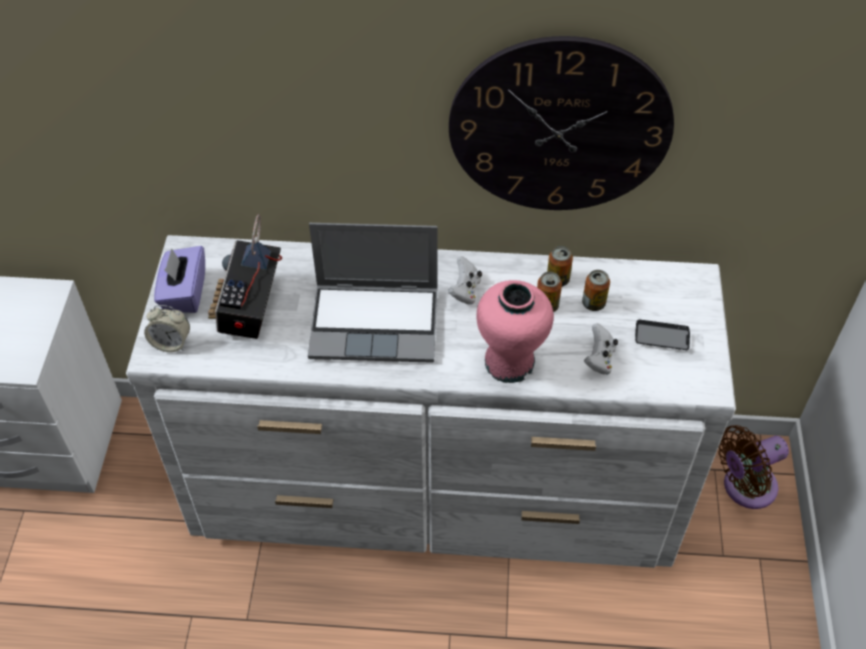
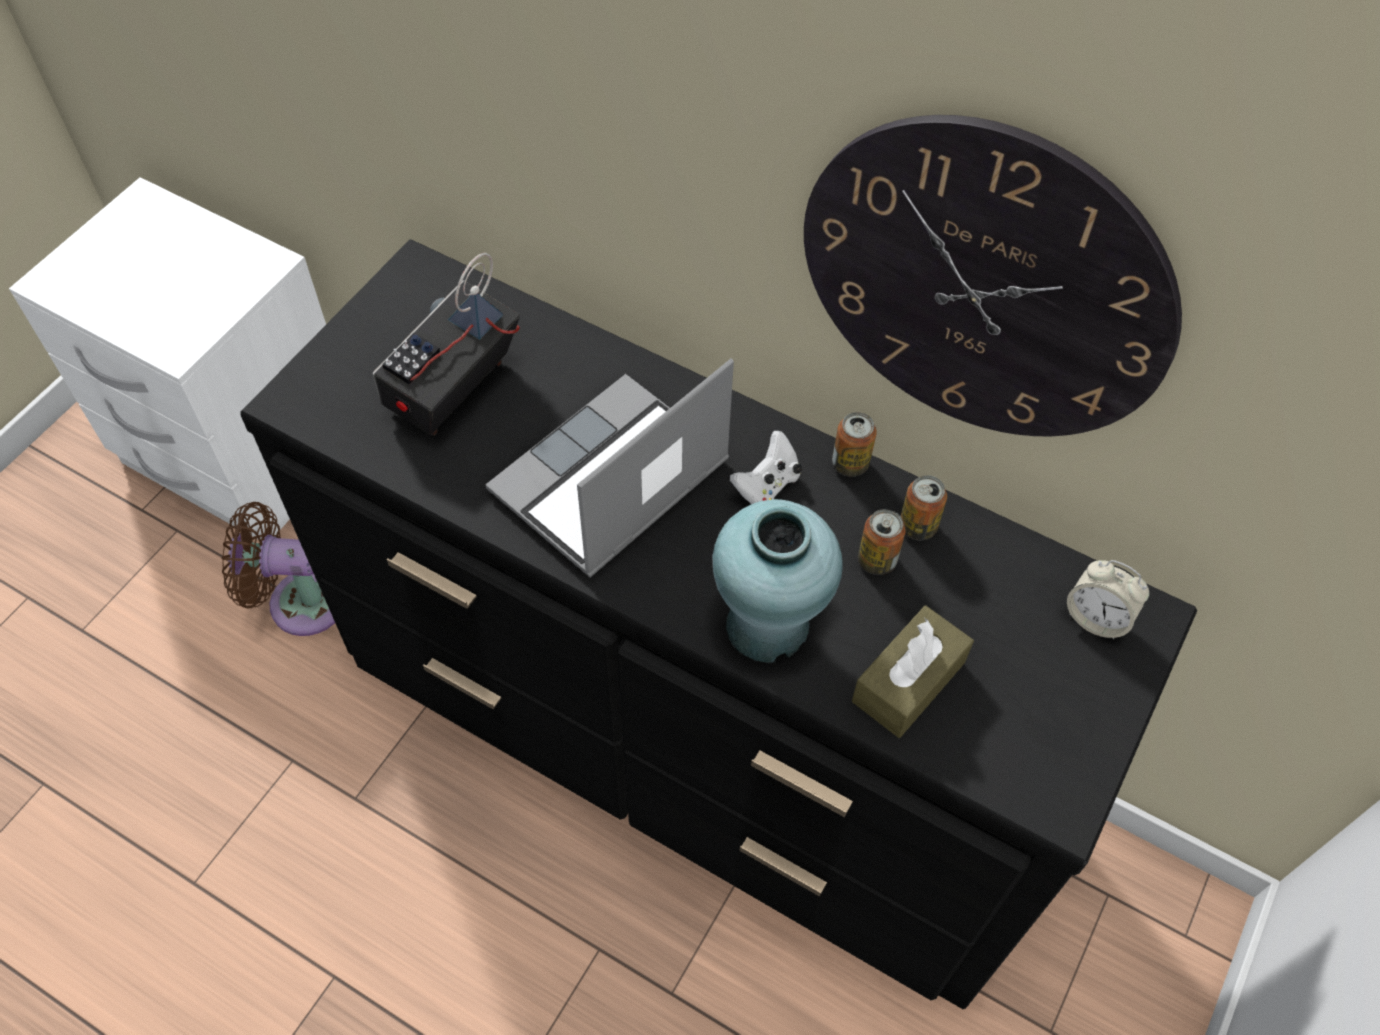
camera: 25 degrees right, 5 degrees up
(171, 343) = (320, 394): alarm clock -> alarm clock (1096, 617)
(184, 293) = (380, 329): purple tissue box -> none
(376, 323) = (610, 481): laptop -> laptop turned 105 degrees clockwise
(435, 488) = (689, 734): white dresser -> black dresser
(509, 362) = (768, 625): pink vase -> turquoise vase
(593, 303) = (952, 587): can -> can (850, 464)
(599, 359) = (908, 682): white game controller -> brown tissue box
(662, 336) = (1031, 687): phone -> none
(744, 487) = (1140, 944): brown fan -> brown fan (299, 602)

